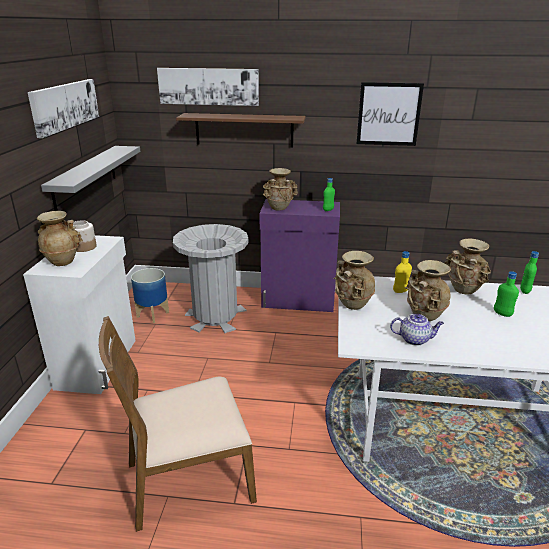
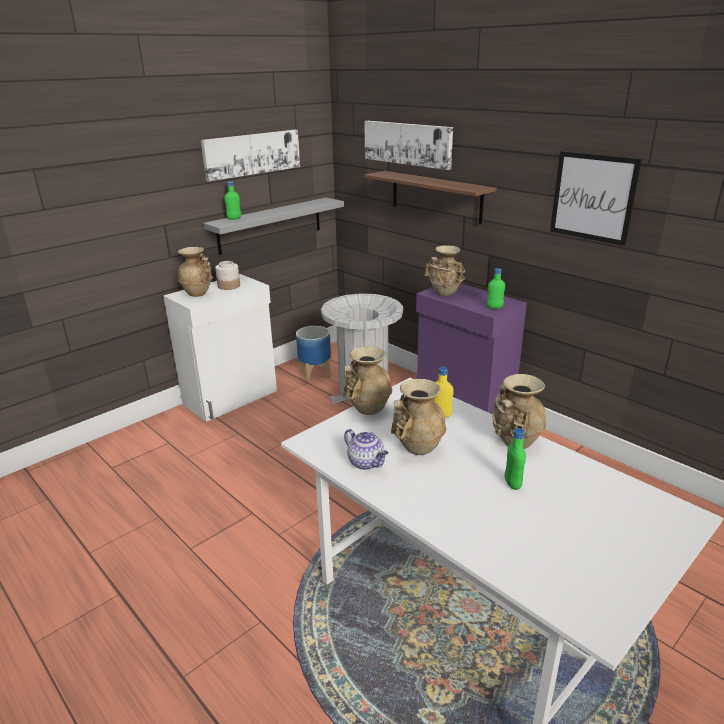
camera: 40 degrees right, 0 degrees up
(188, 479) = (184, 513): brown chair -> none
(525, 291) = (598, 475): green bottle -> green bottle (234, 219)

